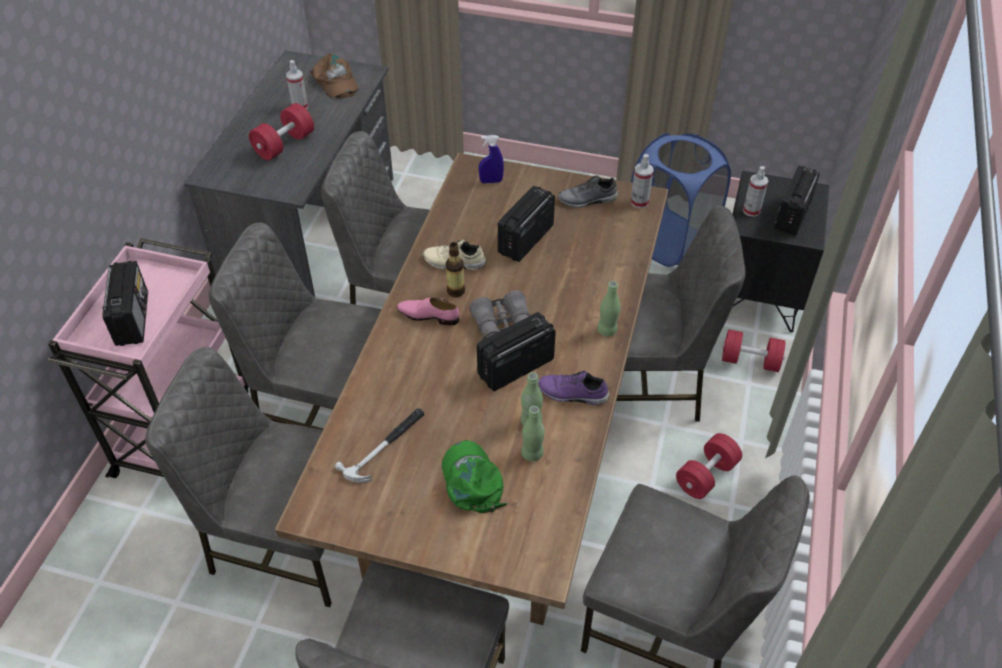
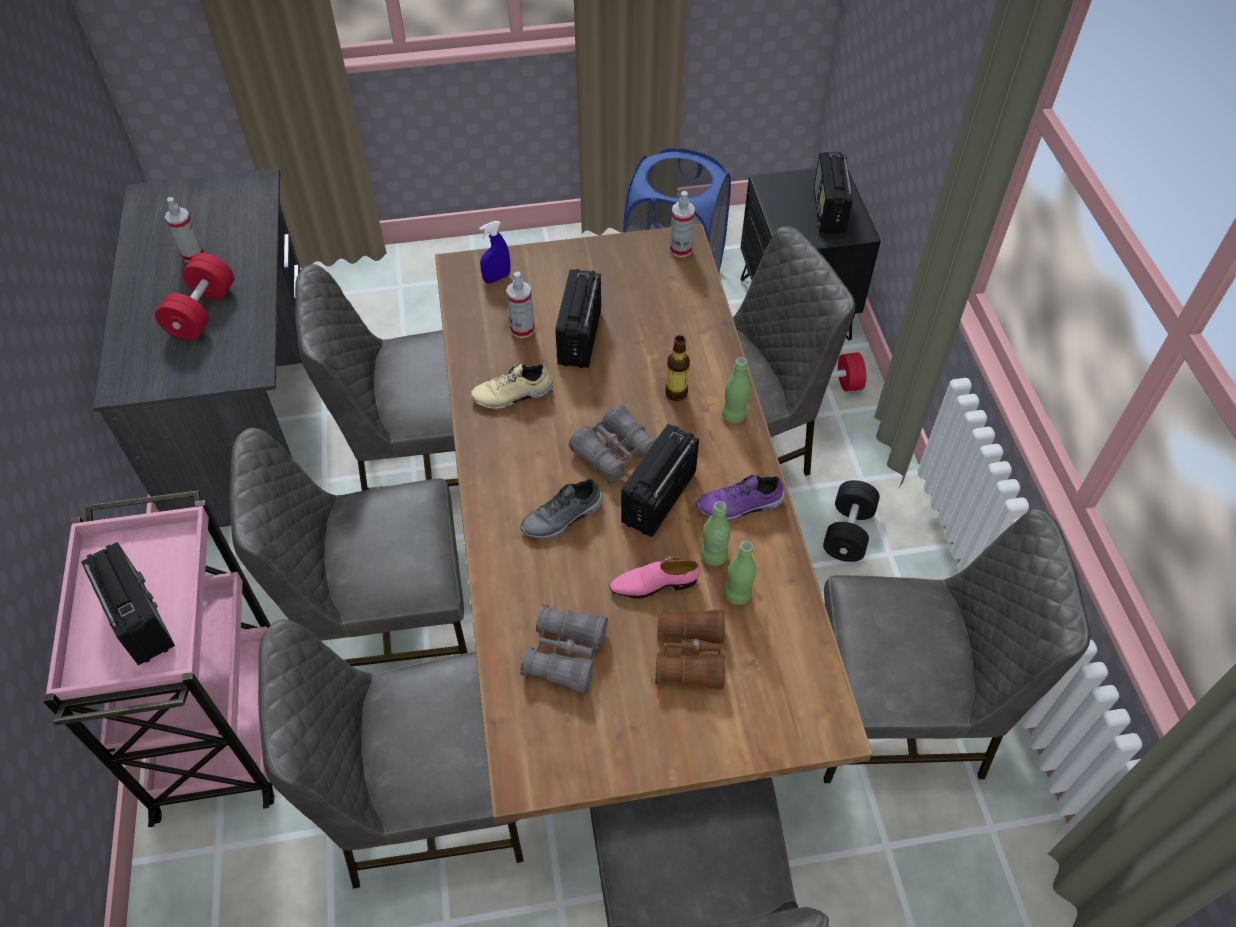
camera: 25 degrees left, 5 degrees up
(335, 82) = (221, 208): brown cap -> none
(385, 446) = (566, 655): hammer -> grey binoculars
(428, 316) = (521, 472): pink shoe -> pink shoe (653, 584)
(455, 291) = (535, 430): bottle -> bottle (676, 393)
(472, 481) = (690, 655): green cap -> brown binoculars
(587, 200) = (622, 266): grey shoe -> grey shoe (563, 518)
(706, 475) = (848, 532): red dumbbell -> black dumbbell
(751, 211) = (784, 219): spray bottle -> spray bottle (522, 329)

